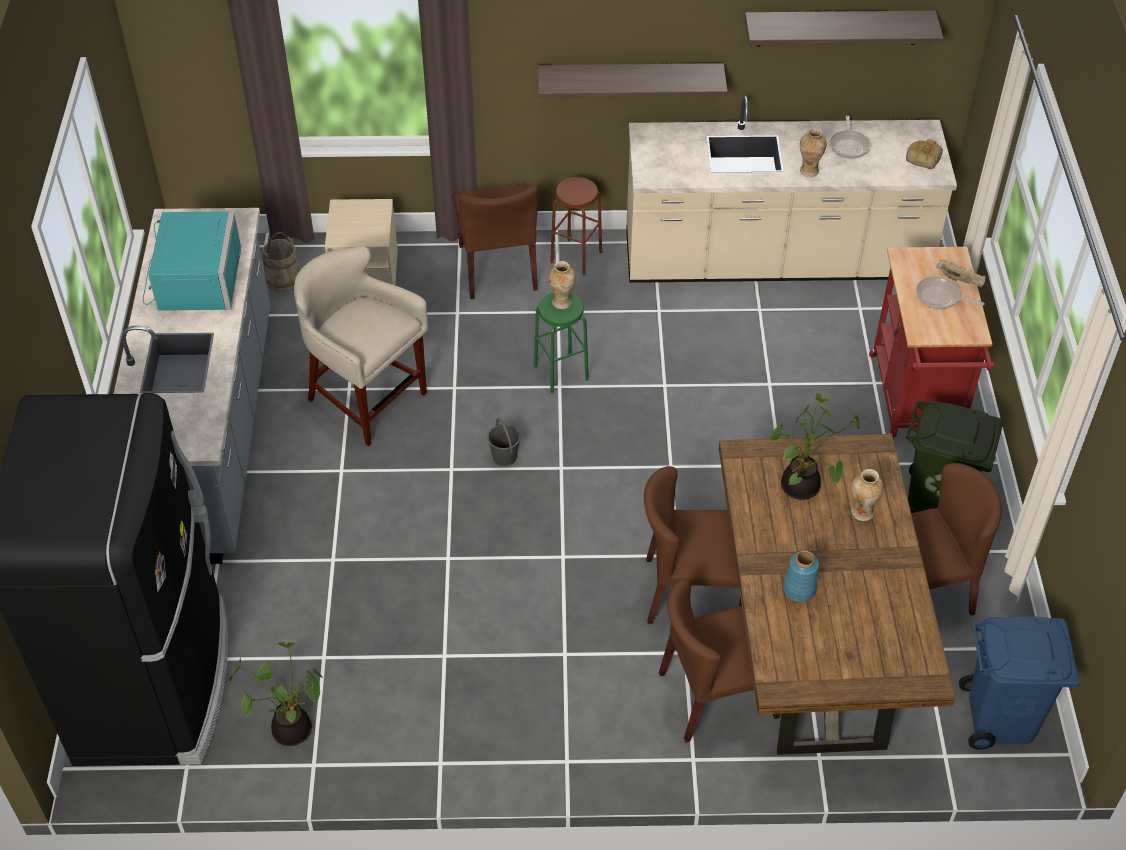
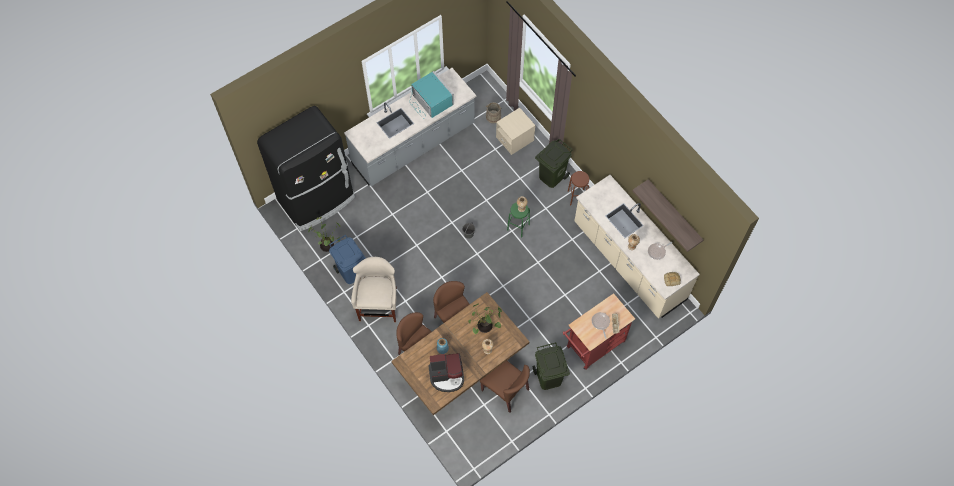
camera: 55 degrees right, 15 degrees up
(193, 280) = (430, 101): turquoise microwave -> turquoise microwave turned 90 degrees counterclockwise
(366, 400) = (461, 178): beige stool -> beige stool (379, 305)
(498, 268) = (551, 176): brown chair -> green trash can
(630, 80) = (613, 162): shelf -> none
(876, 618) = (447, 376): none -> coffee machine
(1001, 719) = (472, 441): blue trash can -> blue trash can (350, 272)

